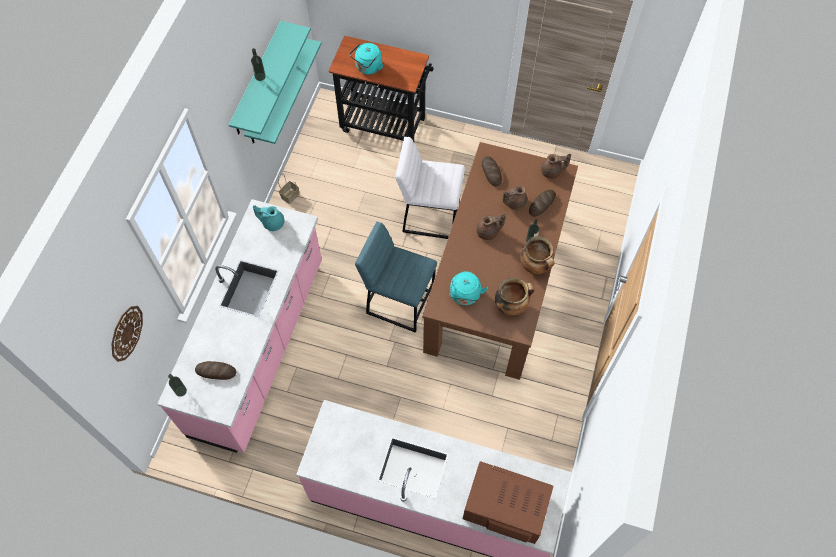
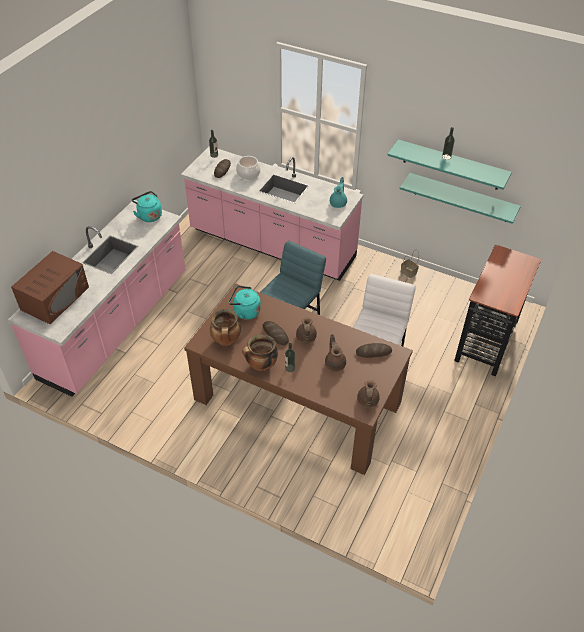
camera: 100 degrees right, 15 degrees down
(126, 333) = (234, 95): wall clock -> none
(222, 336) = (248, 174): none -> cooking pot
(368, 68) = (499, 270): turquoise kettle -> turquoise kettle (149, 215)
(542, 204) = (329, 385): bread -> bread (275, 334)

